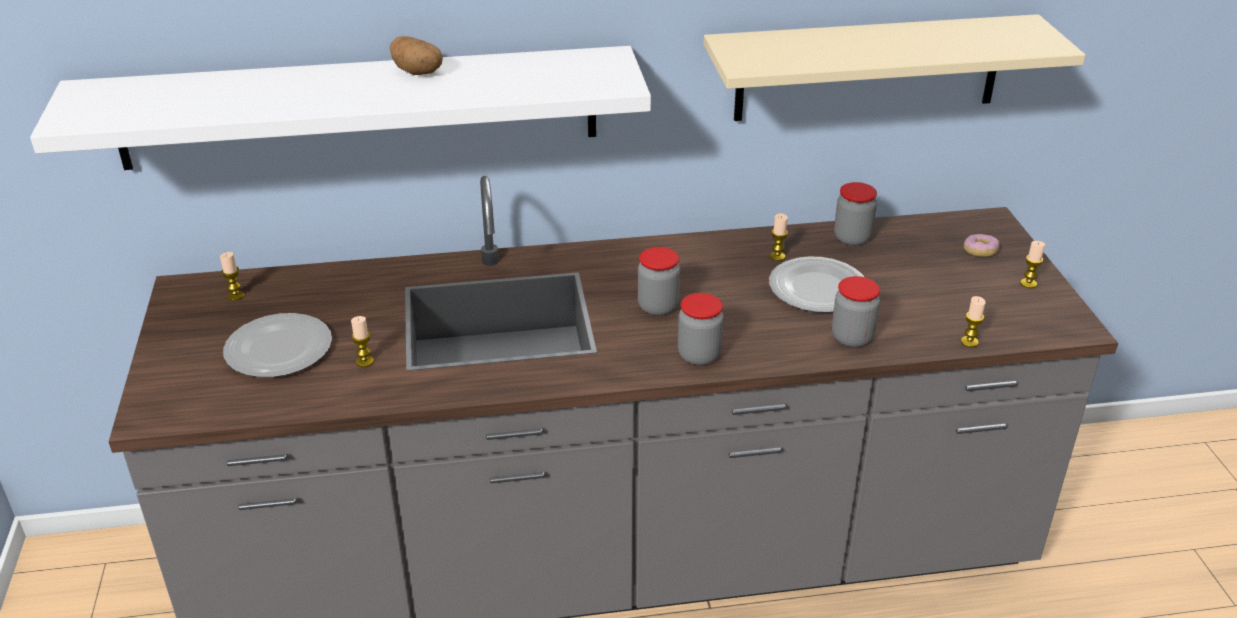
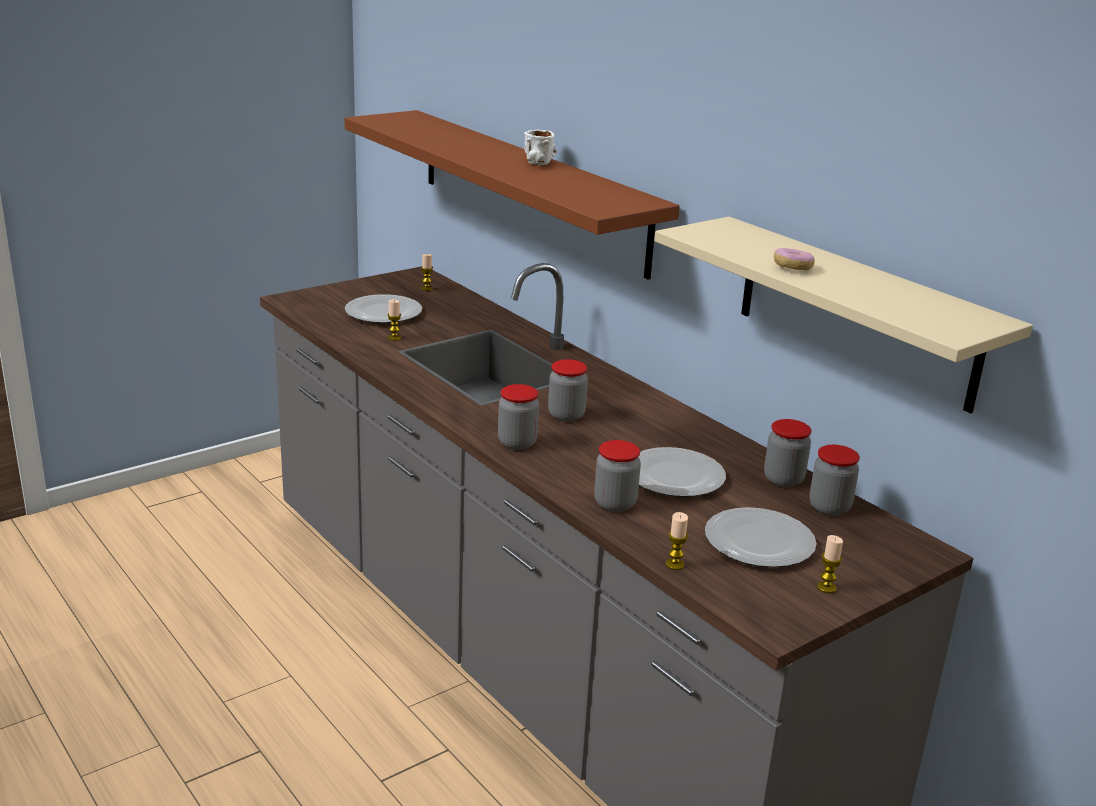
camera: 60 degrees right, 10 degrees down
(359, 107) = (530, 189): white shelf -> brown shelf
(419, 72) = (538, 165): potato -> white mug
(777, 256) = (703, 450): candle -> none
(908, 235) = (829, 507): none -> jar
(950, 288) = (760, 542): none -> plate
(980, 252) = (852, 551): donut -> donut (792, 268)

